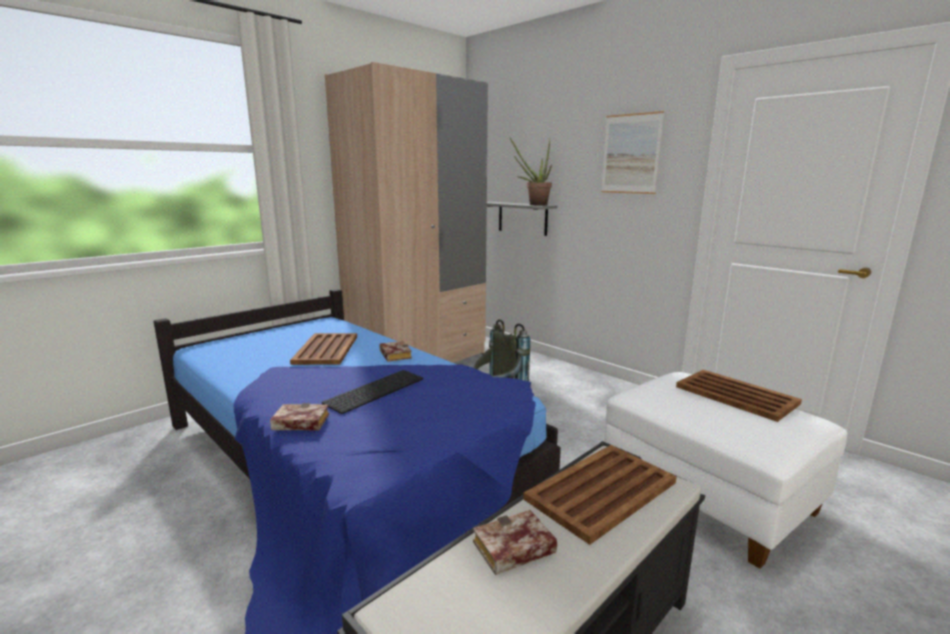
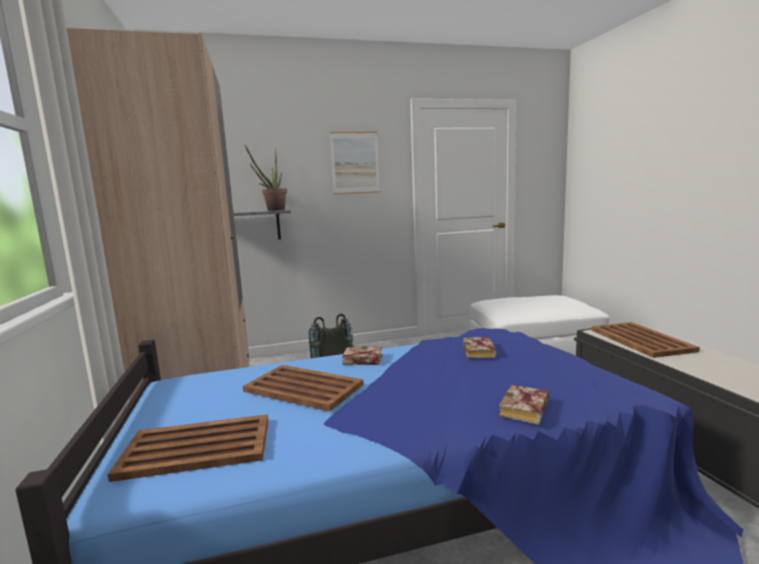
camera: 60 degrees left, 5 degrees down
(375, 390) = (462, 373): keyboard -> none
(512, 550) = (712, 368): book -> book (480, 352)
(735, 395) = (527, 298): brown tray -> brown tray (196, 447)

